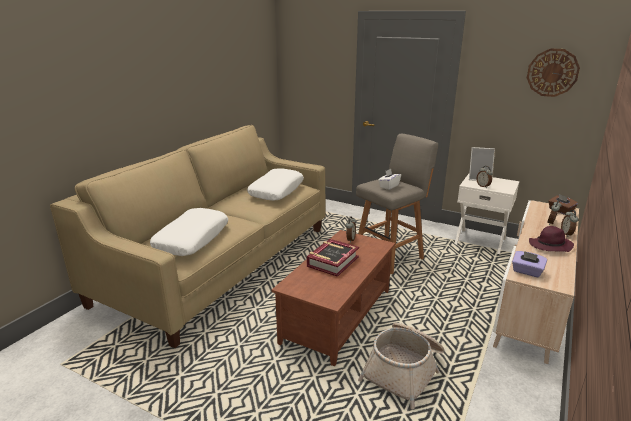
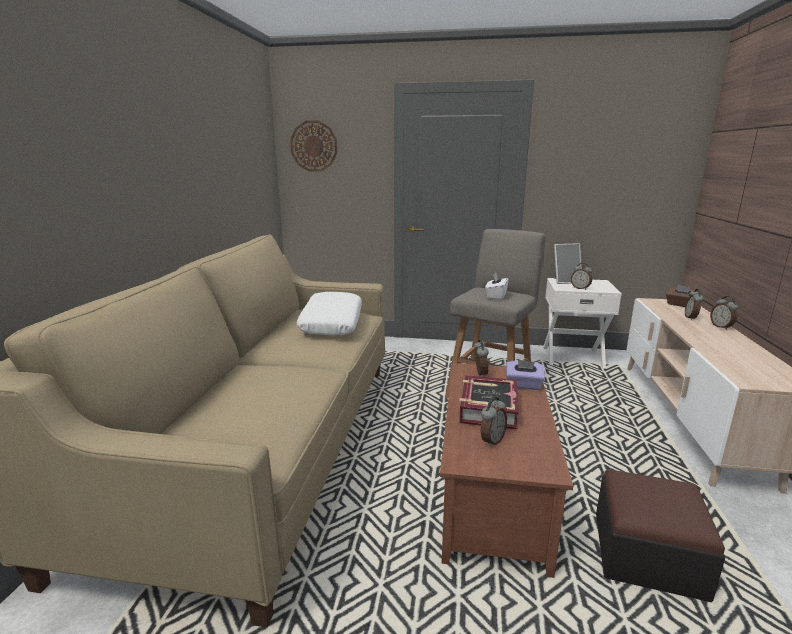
camera: 20 degrees left, 5 degrees down
(192, 239) = (255, 412): white pillow -> none
(315, 279) = (491, 441): none -> alarm clock
(404, 370) = (647, 554): basket -> ottoman
(527, 272) = (748, 375): purple tissue box -> purple tissue box (523, 385)
(550, 246) = (726, 342): purple hat -> none
(552, 72) = (638, 149): wall clock -> wall clock (314, 146)

